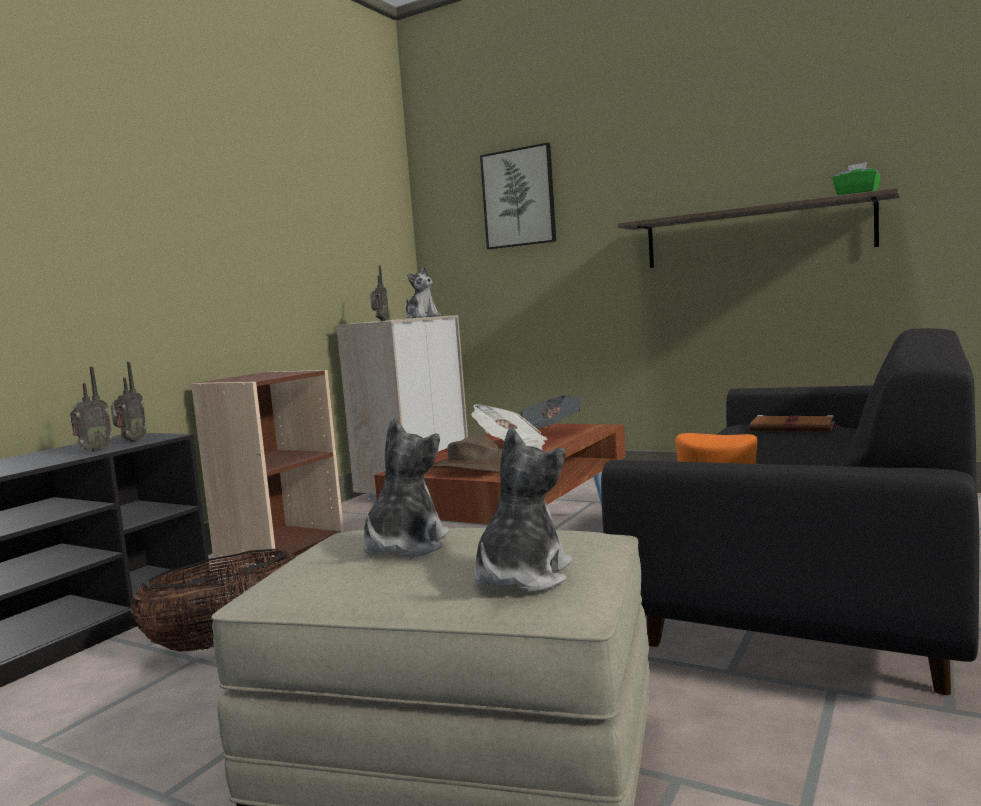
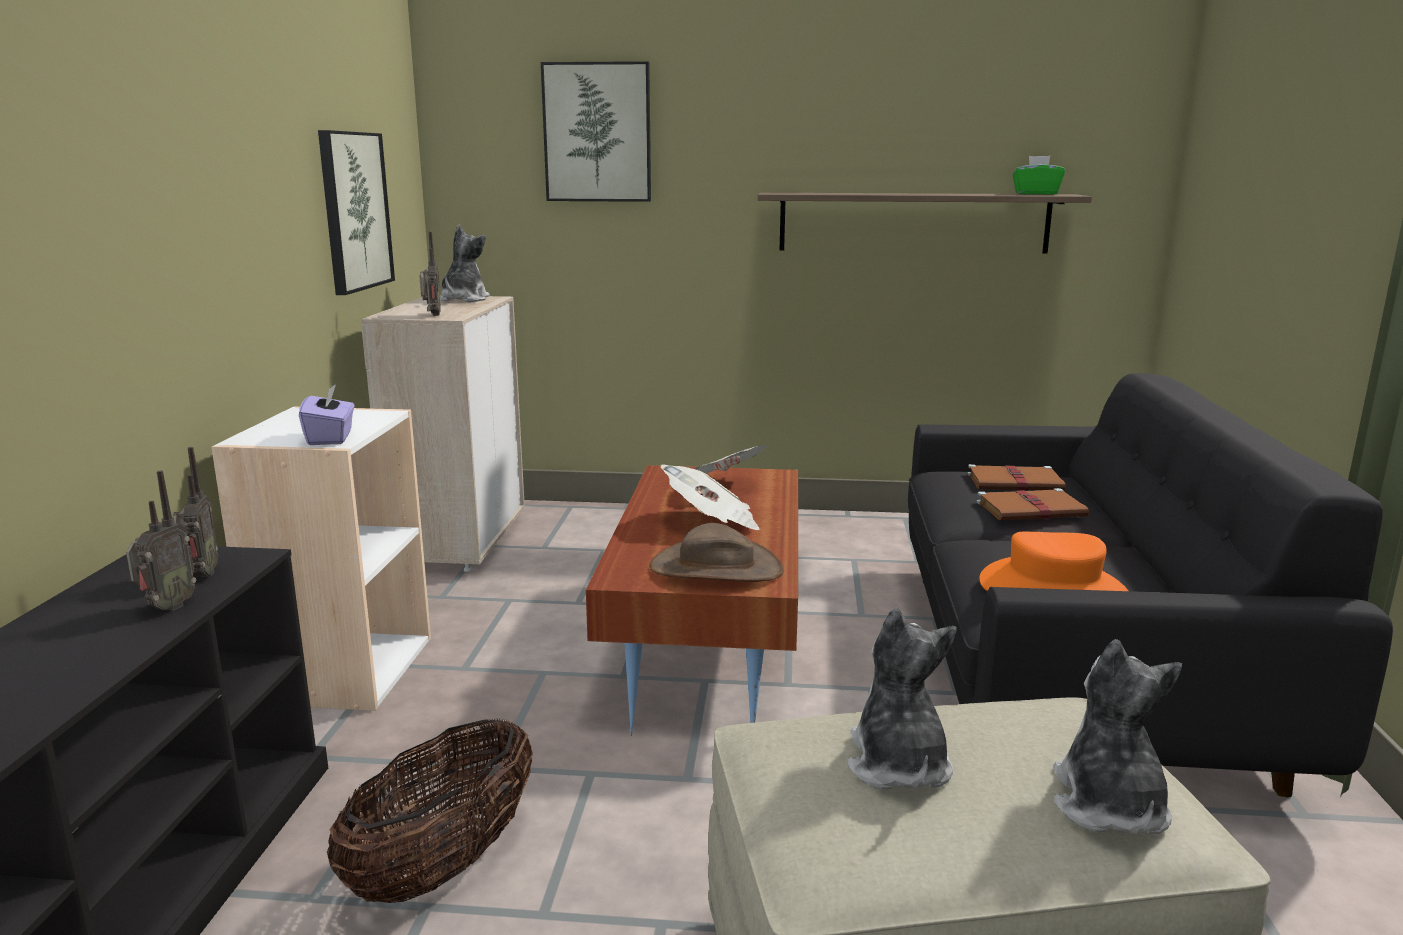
camera: 25 degrees left, 10 degrees up
(256, 379) = (331, 438): none -> purple tissue box
(280, 544) = (345, 668): brown bookcase -> white bookcase
(342, 258) = (354, 211): none -> picture
(422, 317) = (464, 299): plush toy -> plush toy turned 105 degrees counterclockwise
(780, 441) = (1032, 509): none -> brown book

